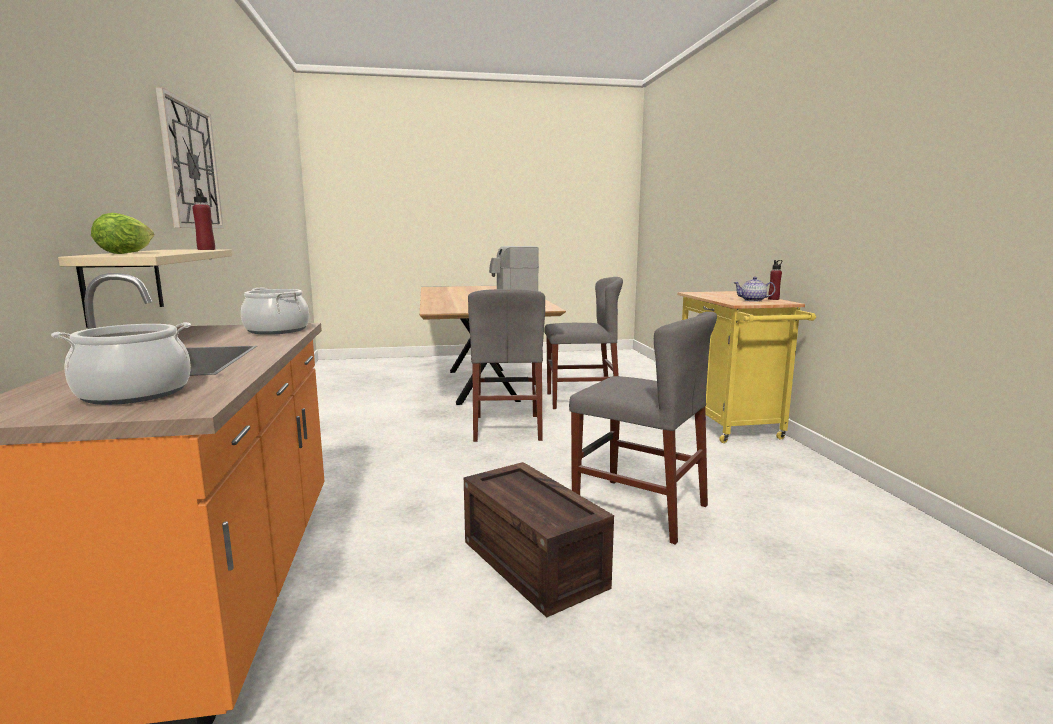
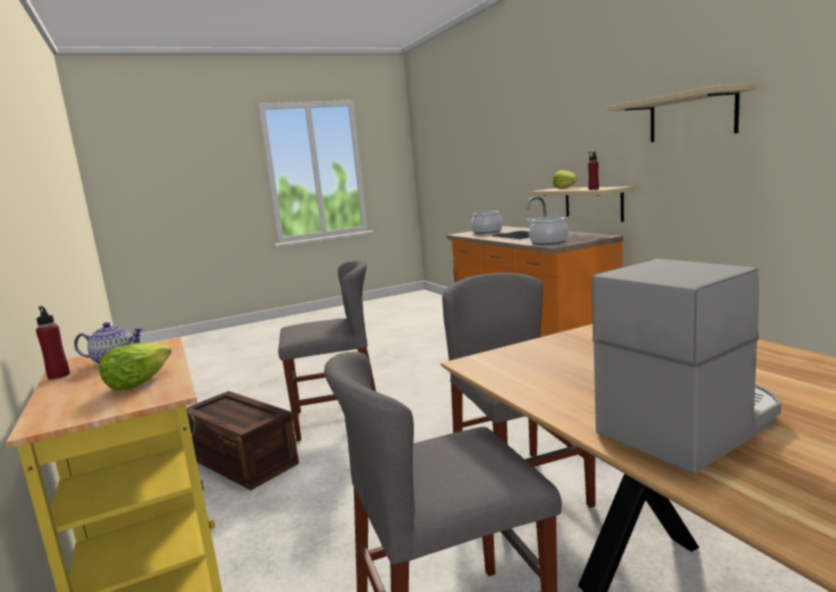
camera: 165 degrees right, 0 degrees up
(190, 166) = (691, 116): wall clock -> beige shelf
(536, 564) = (397, 378): crate -> crate (240, 461)
(639, 508) = (337, 418): grey chair -> grey chair turned 150 degrees clockwise
(714, 295) = (138, 382): none -> lettuce

